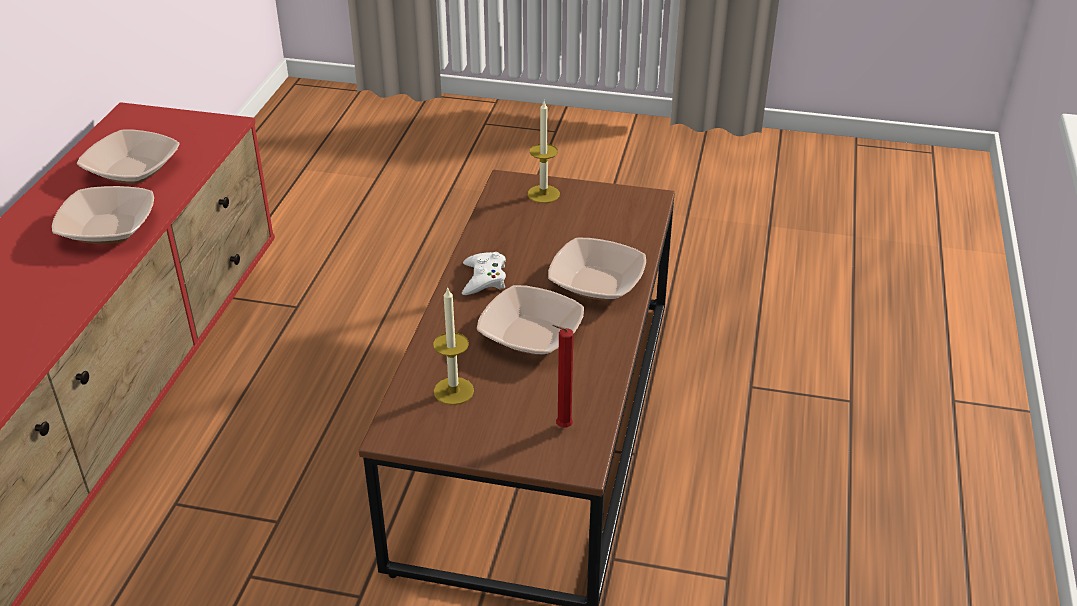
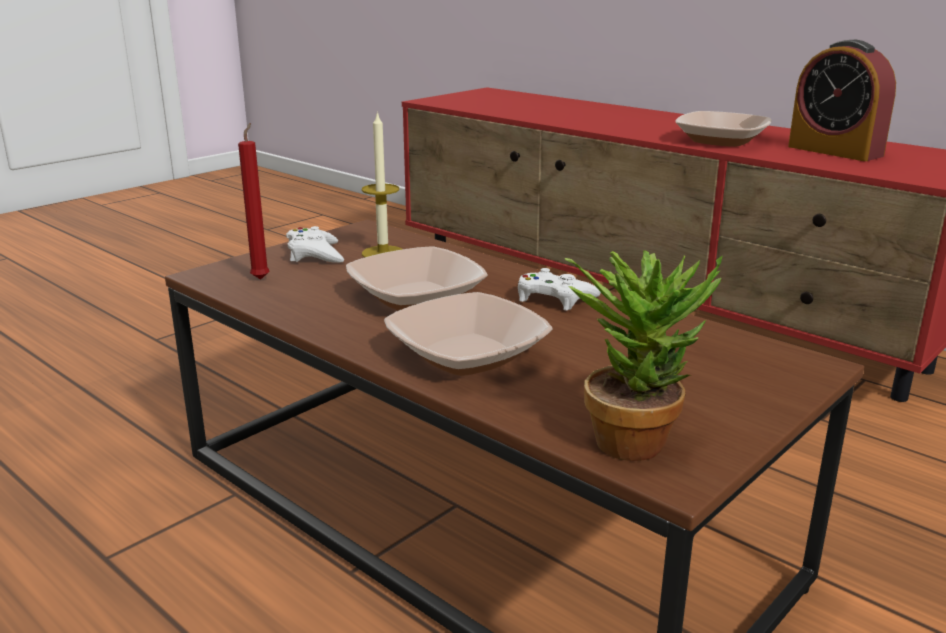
camera: 120 degrees right, 15 degrees down
(133, 170) = (834, 151): bowl -> alarm clock
(486, 428) = (314, 254): none -> white game controller
(543, 194) = (752, 381): candle -> none
(630, 212) = (636, 437): none -> potted plant

